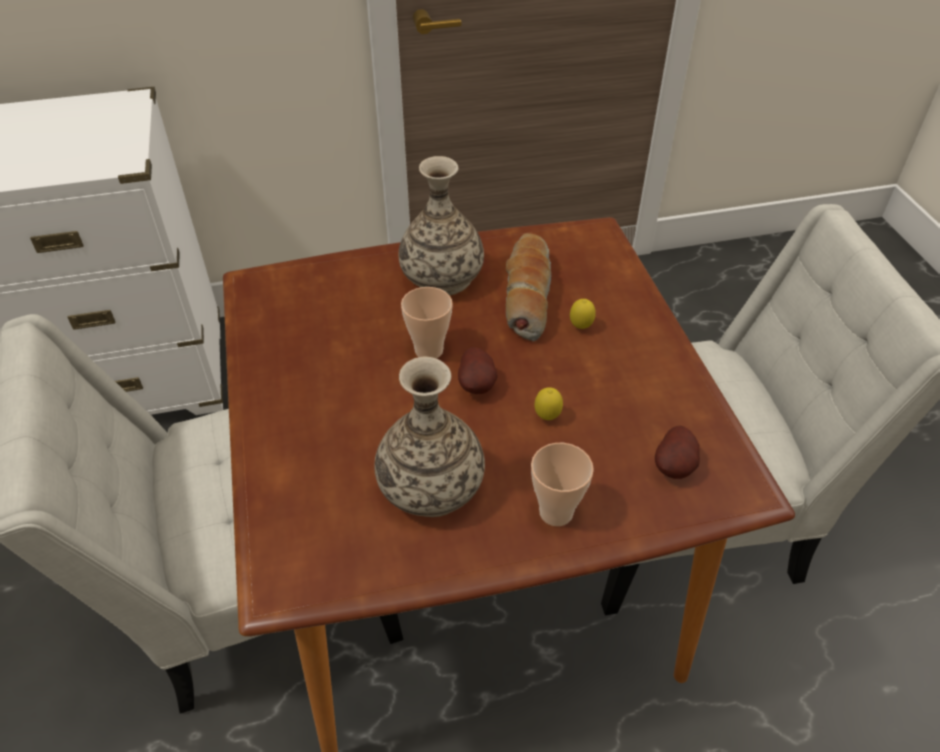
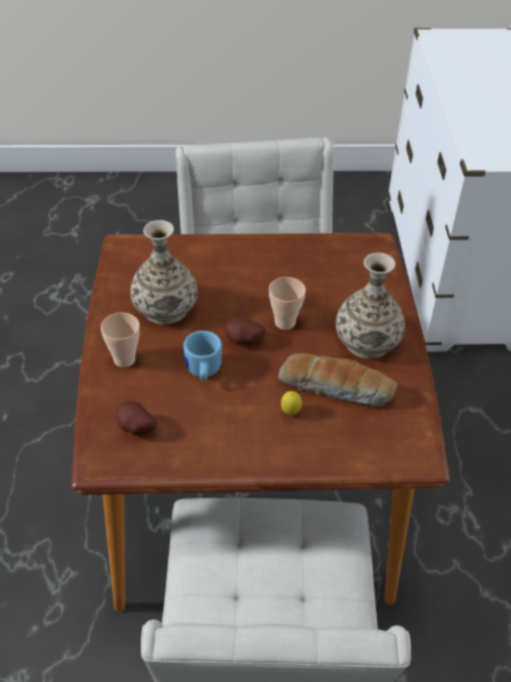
camera: 100 degrees right, 0 degrees up
(547, 417) = (202, 372): lemon -> blue mug

